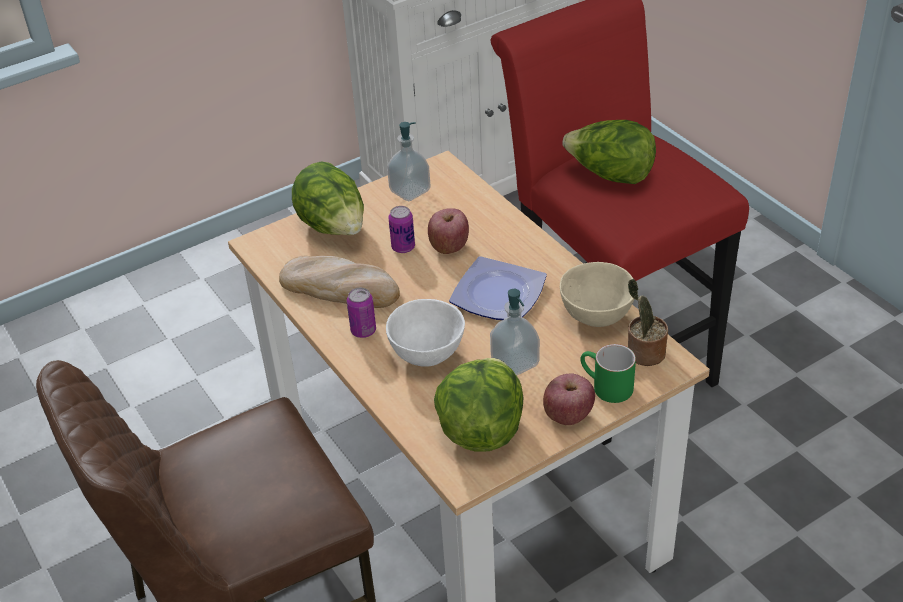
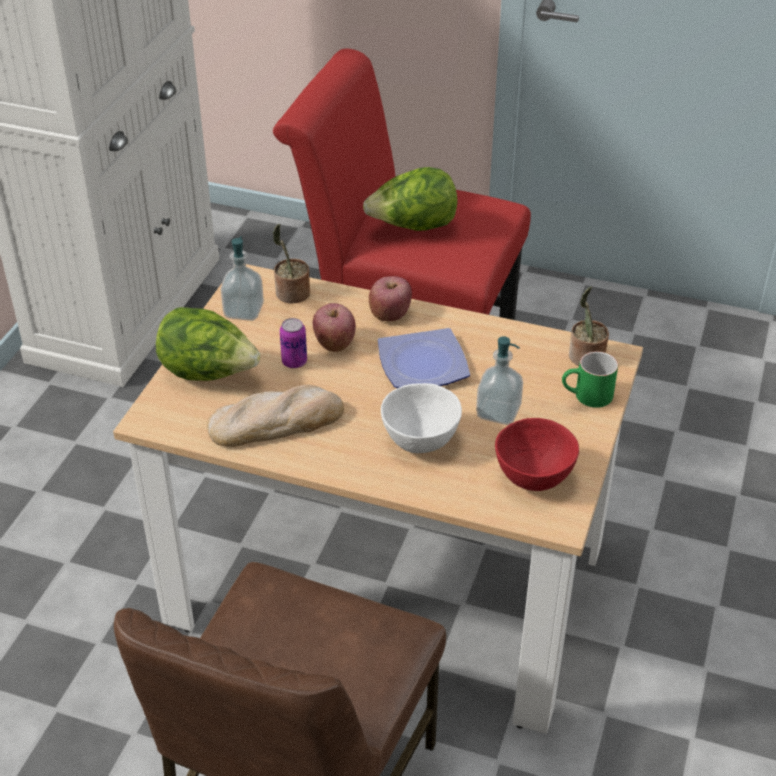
camera: 40 degrees left, 0 degrees up
(363, 331) = (341, 448): can -> none
(459, 193) = (291, 294): none -> potted plant
(481, 430) = (532, 478): lettuce -> red bowl
(568, 415) = (584, 432): apple -> apple (390, 314)
(596, 317) = (520, 346): beige bowl -> none

